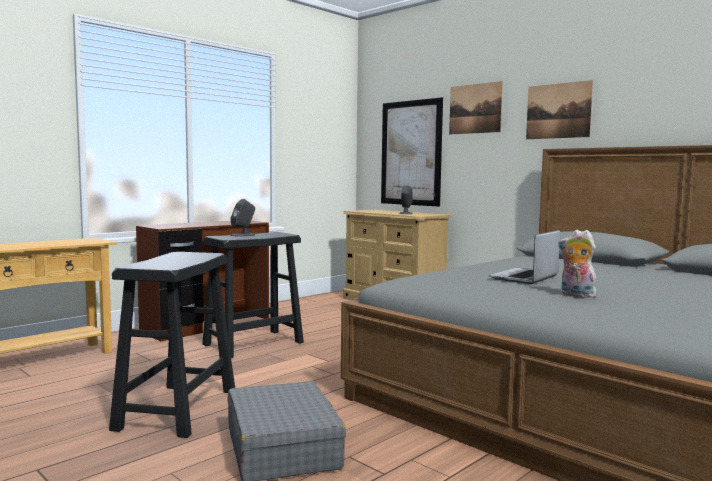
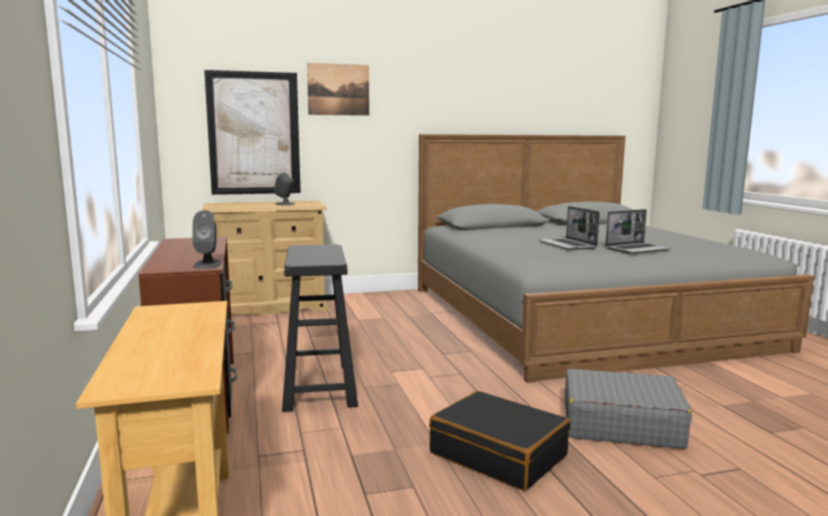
camera: 60 degrees left, 5 degrees up
(178, 409) = (498, 454): black stool -> black suitcase
(243, 235) = (302, 256): grey speaker -> grey speaker (207, 264)
(558, 111) = (424, 100): picture -> none
(576, 295) = (637, 249): plush toy -> laptop

